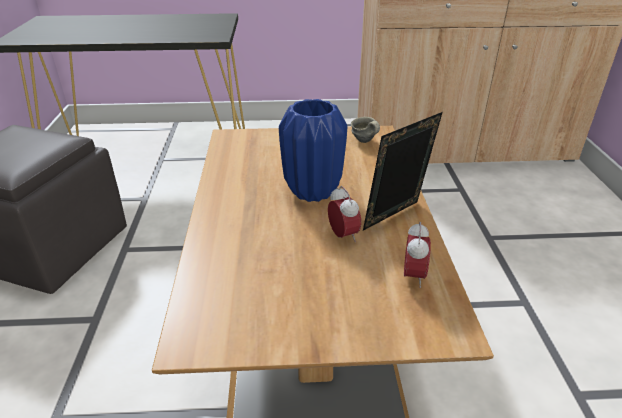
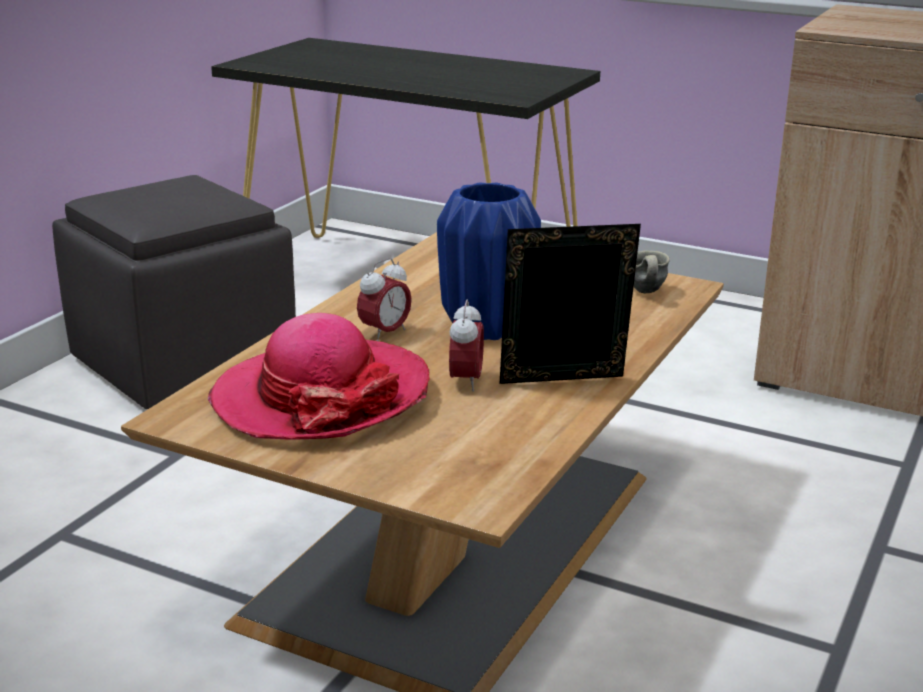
camera: 30 degrees right, 10 degrees down
(271, 282) = (321, 397): none -> hat
(413, 276) = (503, 442): alarm clock -> alarm clock (385, 333)

